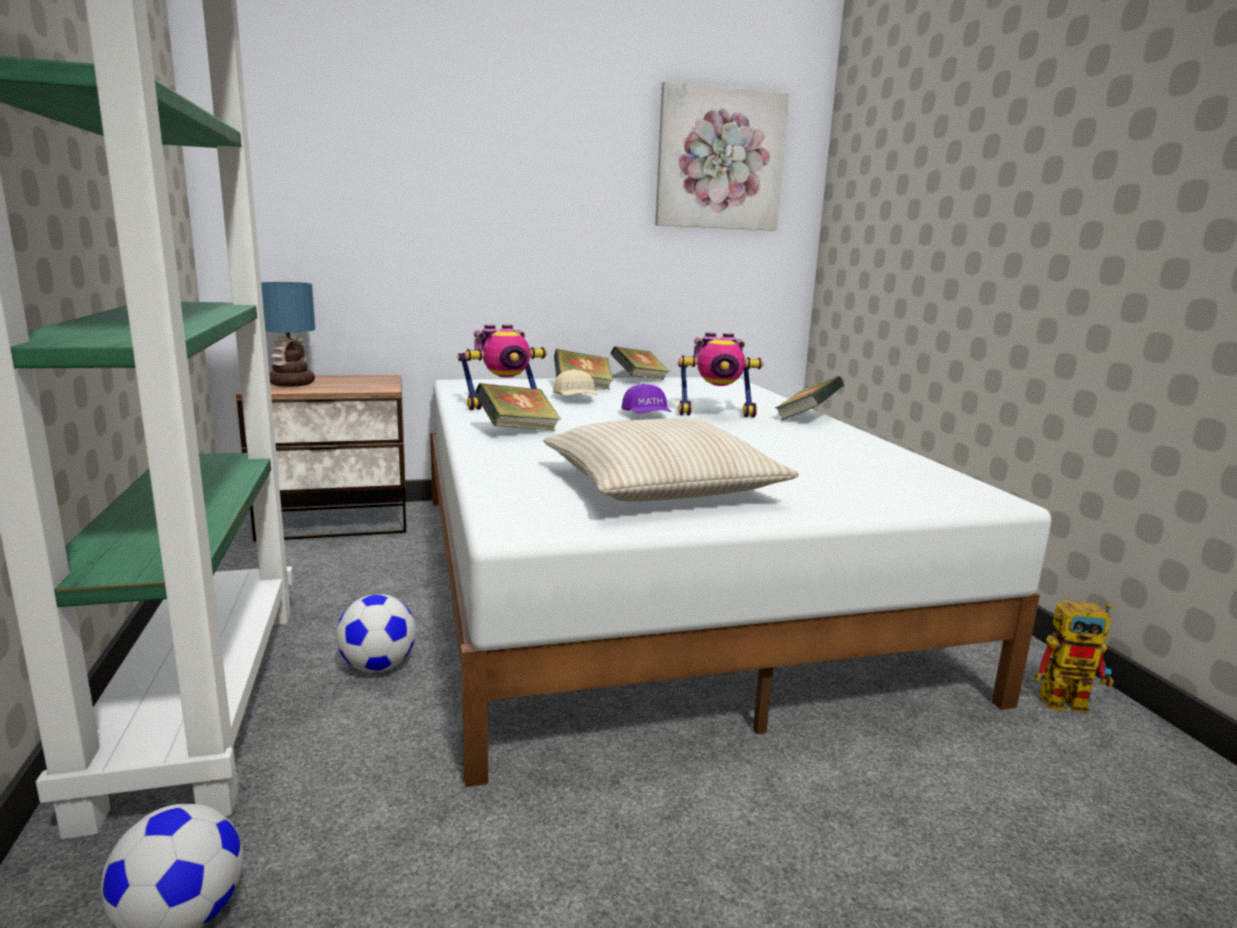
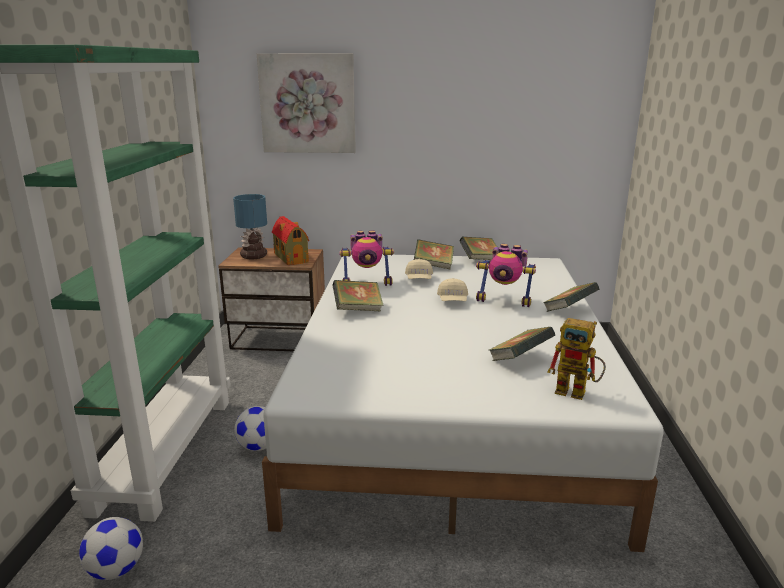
camera: 20 degrees right, 5 degrees up
(357, 383) = (290, 257): none -> toy house
(646, 416) = (453, 300): purple cap -> beige cap
(660, 486) = (405, 371): beige pillow -> none
(719, 160) = (549, 100): picture -> picture (308, 103)
(804, 464) = (519, 360): none -> book
(1072, 701) = (692, 556): toy robot -> toy robot (577, 392)

